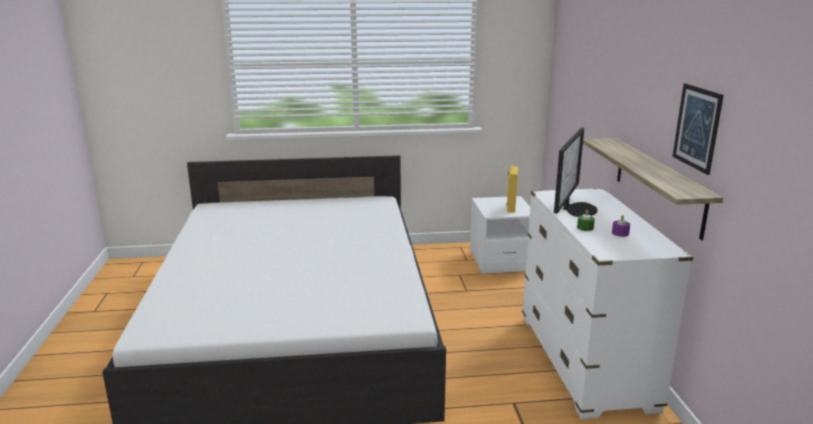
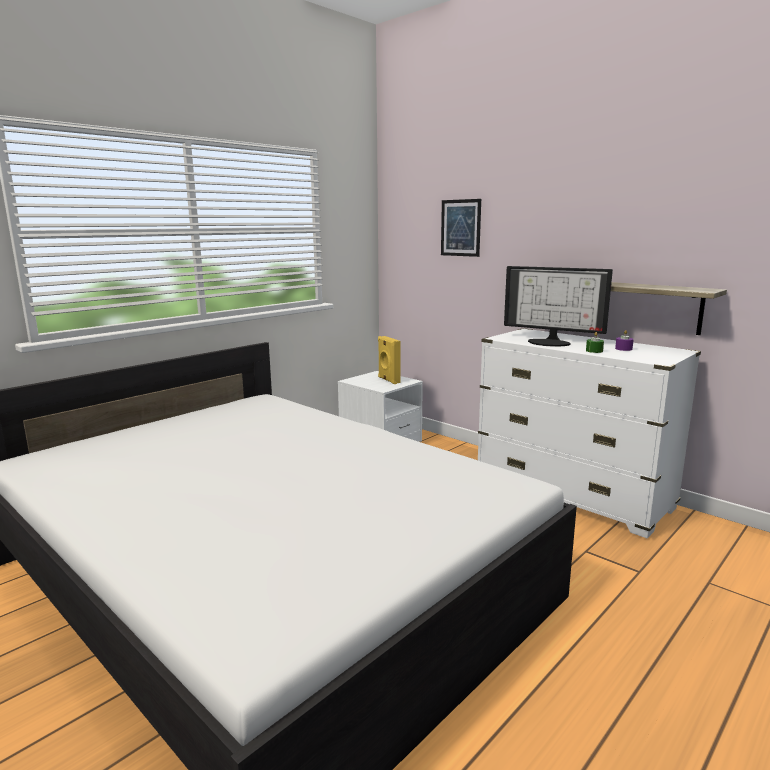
camera: 40 degrees left, 5 degrees down
(576, 209) = (550, 342): monitor -> monitor turned 135 degrees clockwise
(697, 127) = (672, 237): picture -> picture (460, 228)

